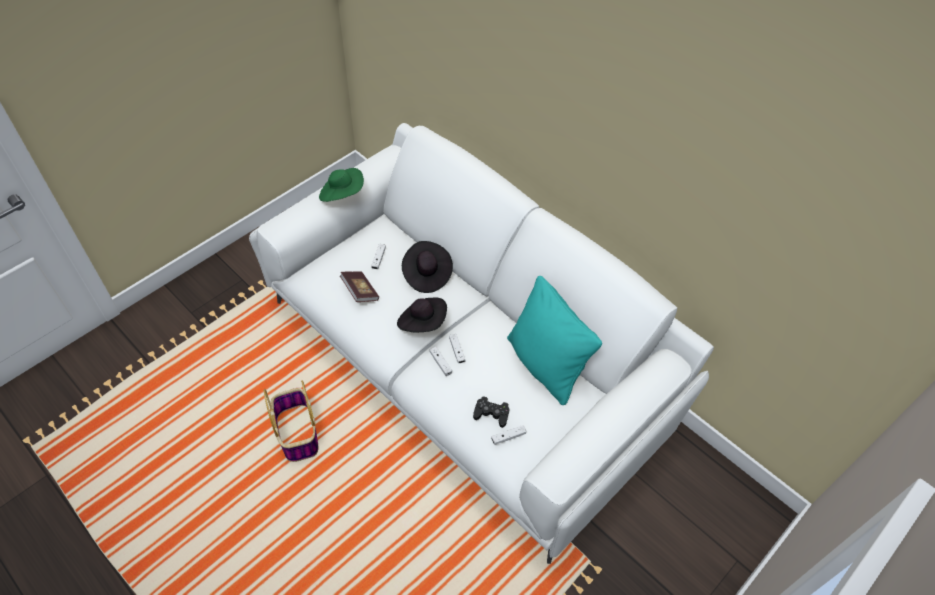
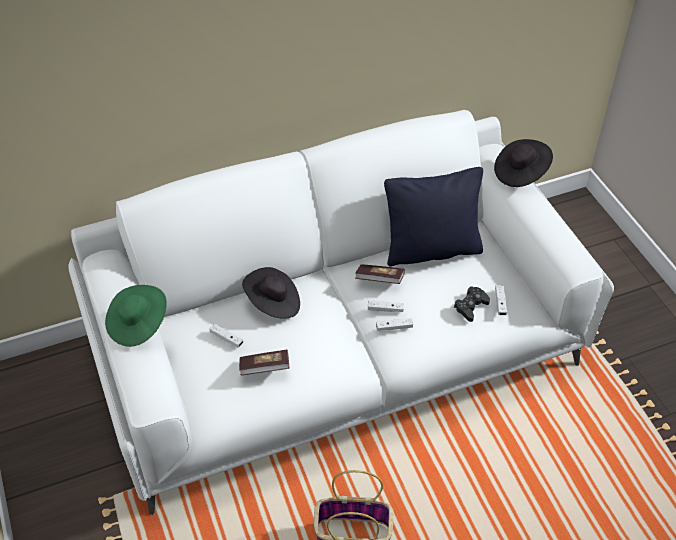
camera: 65 degrees left, 5 degrees down
(423, 322) = (336, 326): black hat -> black hat (520, 173)
(487, 336) = (379, 280): none -> book
(545, 365) = (432, 250): turquoise pillow -> black pillow

